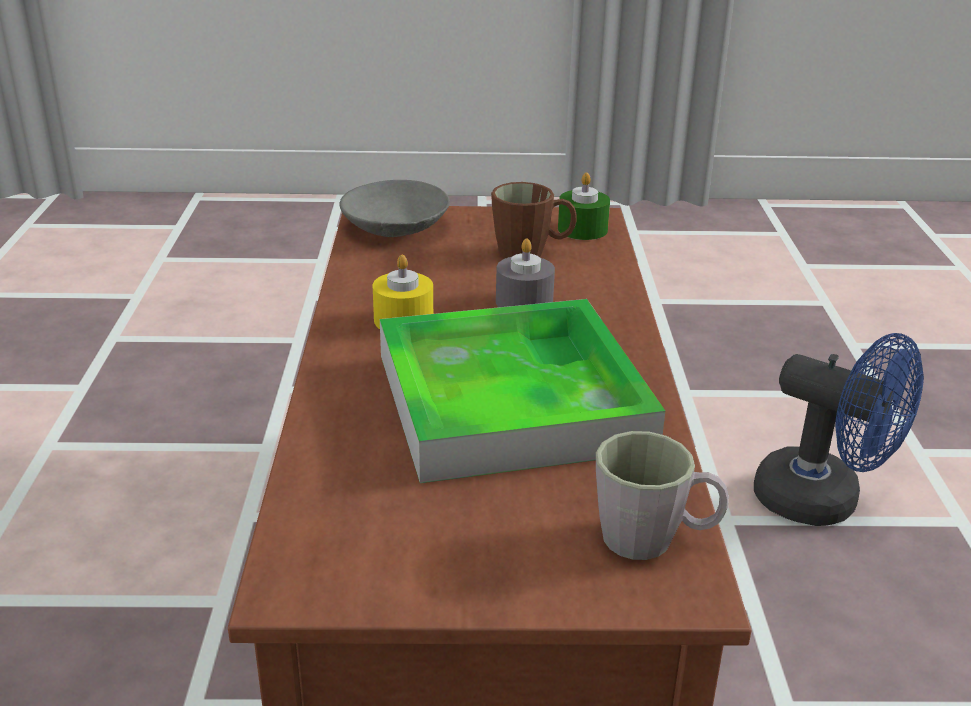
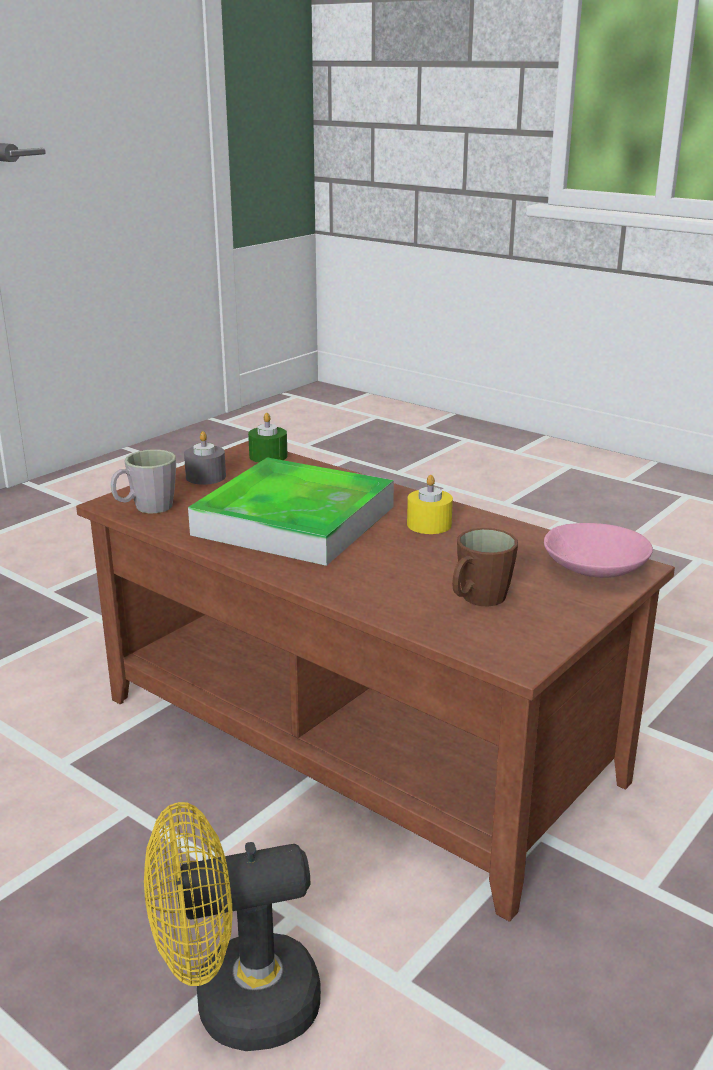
camera: 130 degrees right, 5 degrees down
(395, 228) = (593, 567): grey bowl -> pink bowl
(524, 302) = (399, 565): grey candle -> grey candle (205, 477)
(582, 229) = (497, 641): green candle -> green candle (268, 456)
(823, 502) = (236, 1006): blue fan -> yellow fan

